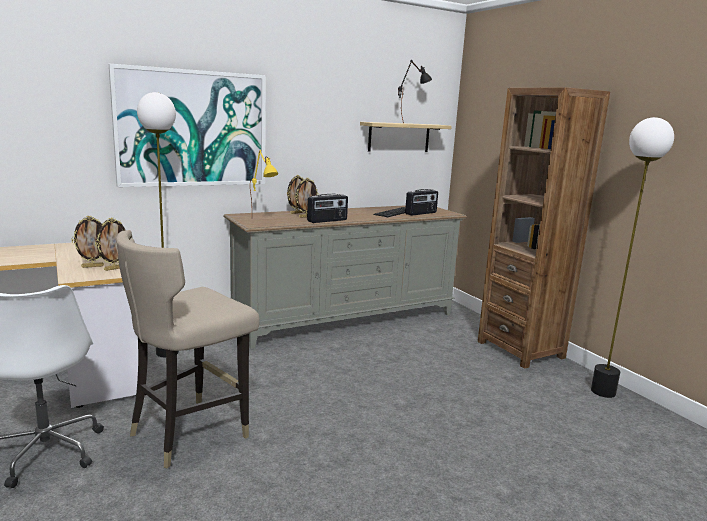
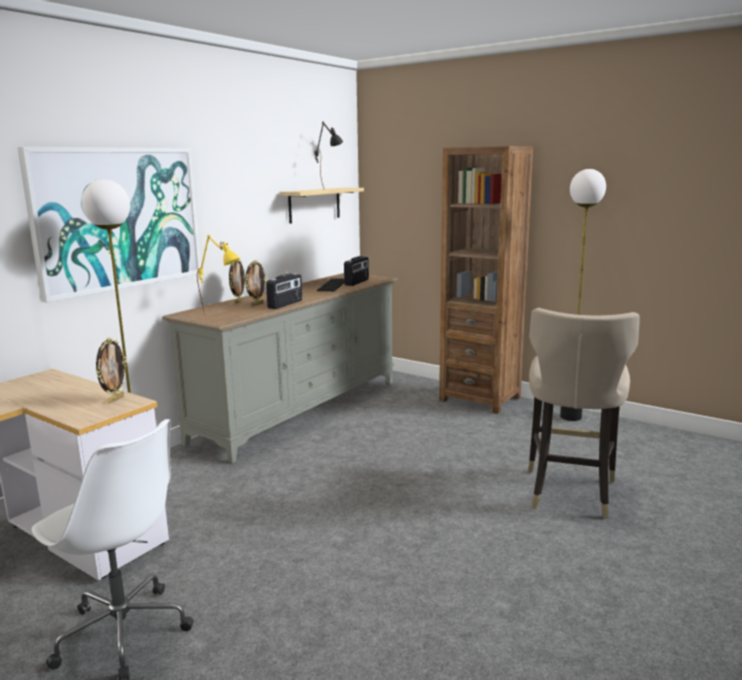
camera: 25 degrees left, 0 degrees up
(93, 266) = (83, 403): picture frame -> none
(189, 432) = (261, 560): beige stool -> beige stool (569, 492)

